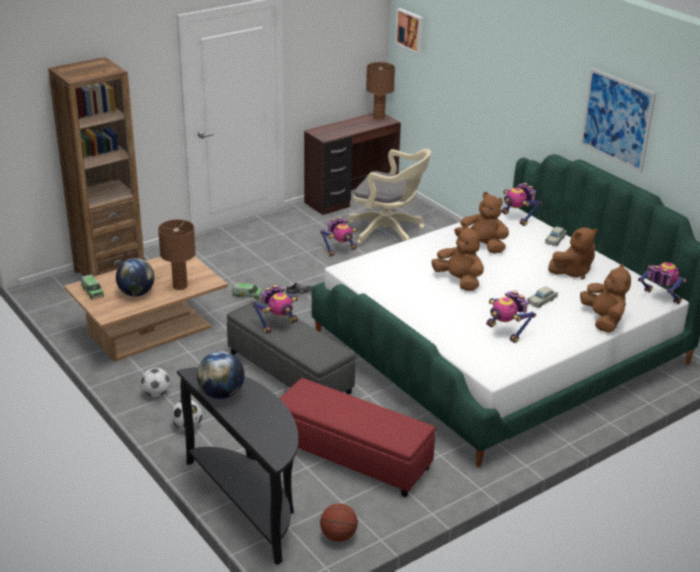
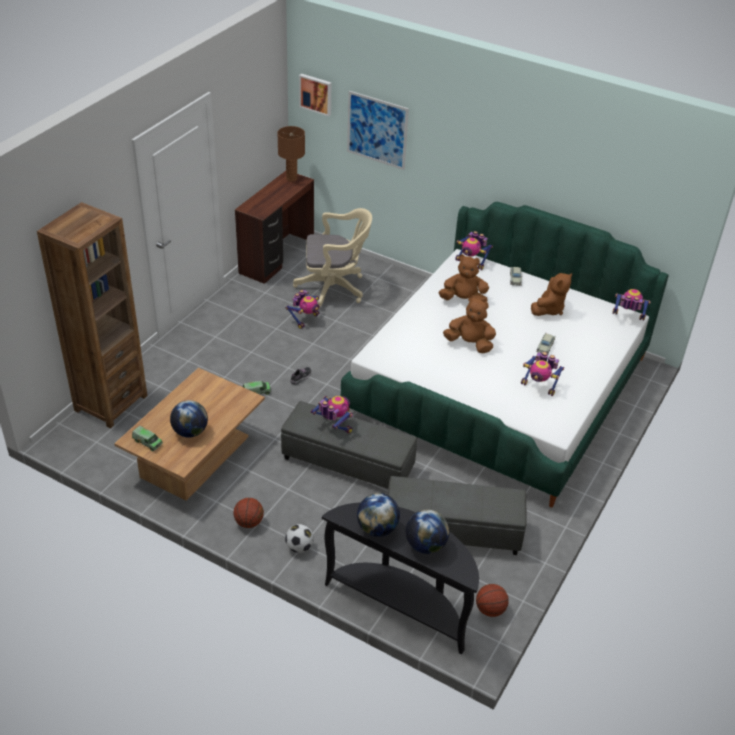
camera: 25 degrees left, 10 degrees up
(156, 394) = (249, 522): football -> basketball
(180, 286) = (224, 412): brown table lamp -> none
(257, 420) = (425, 545): none -> globe
(277, 324) = (333, 426): toy robot -> toy robot turned 75 degrees counterclockwise
(351, 457) = (452, 531): red ottoman -> grey ottoman
(603, 320) = (601, 353): brown plush toy -> none
(616, 119) = (562, 170): picture -> picture (377, 130)

